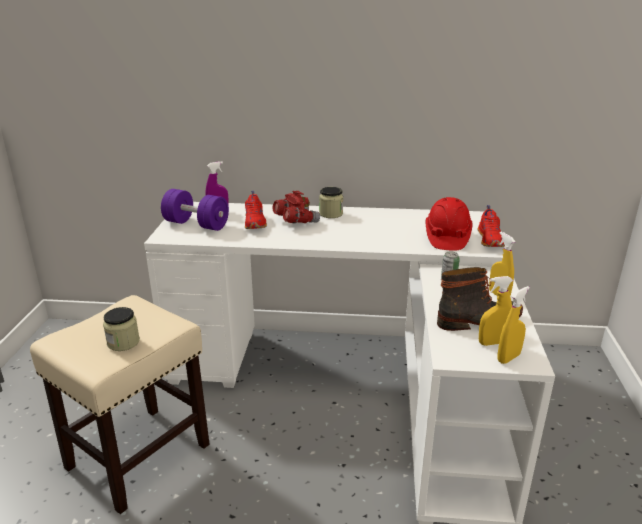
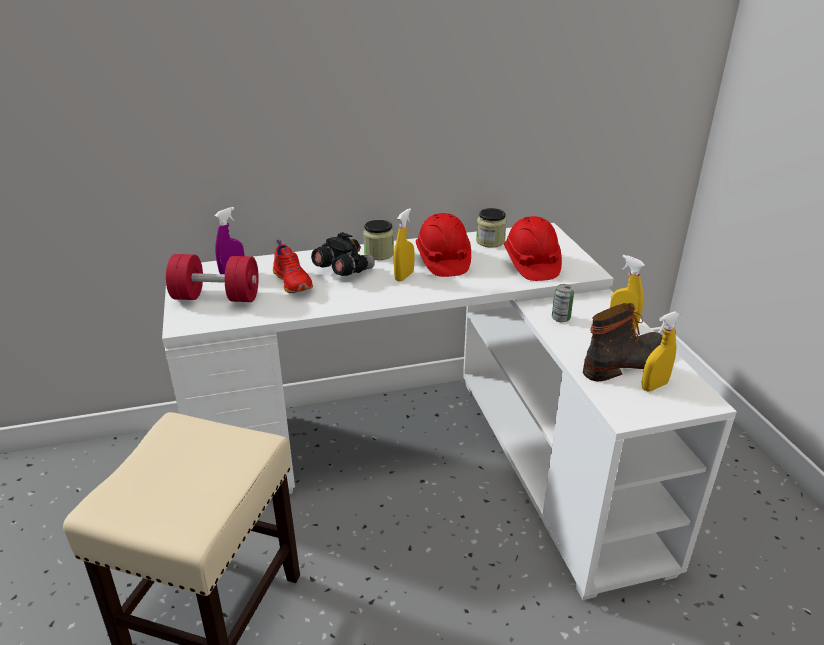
camera: 20 degrees left, 5 degrees up
(123, 342) = (202, 485): jar -> jar (490, 241)
(196, 224) = (216, 297): purple dumbbell -> red dumbbell
(295, 221) = (343, 271): red binoculars -> black binoculars
(376, 225) = (443, 261): none -> red hard hat
(491, 240) = (578, 259): red shoe -> none
(508, 358) = (681, 401): yellow spray bottle -> yellow spray bottle (404, 276)

